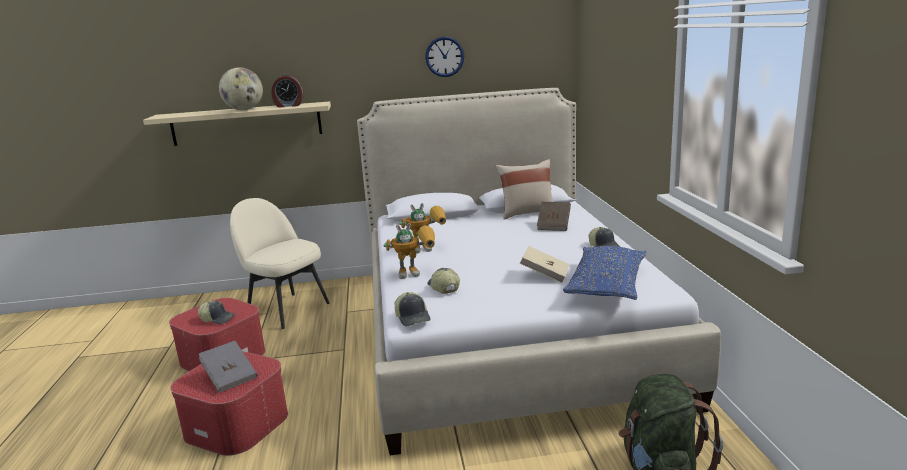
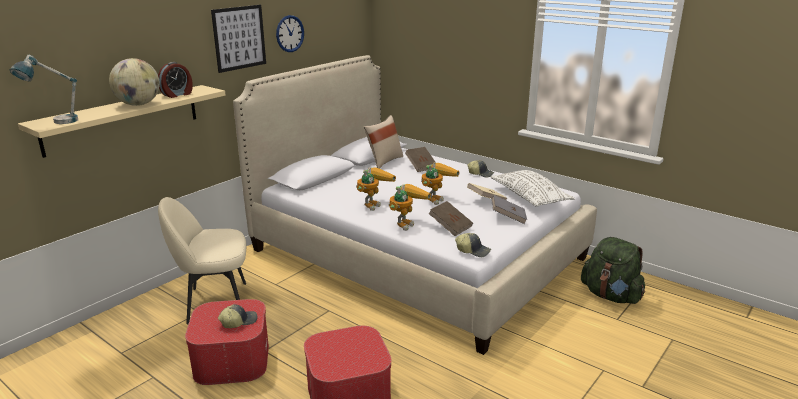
camera: 45 degrees left, 5 degrees up
(168, 115) = (55, 122): none -> table lamp
(230, 377) = (353, 351): grey book -> grey book (508, 217)
(376, 57) = (239, 38): none -> picture
(443, 287) = (450, 227): cap -> brown book
(495, 258) = (436, 198): none -> toy robot
(607, 285) = (529, 197): blue pillow -> white pillow

